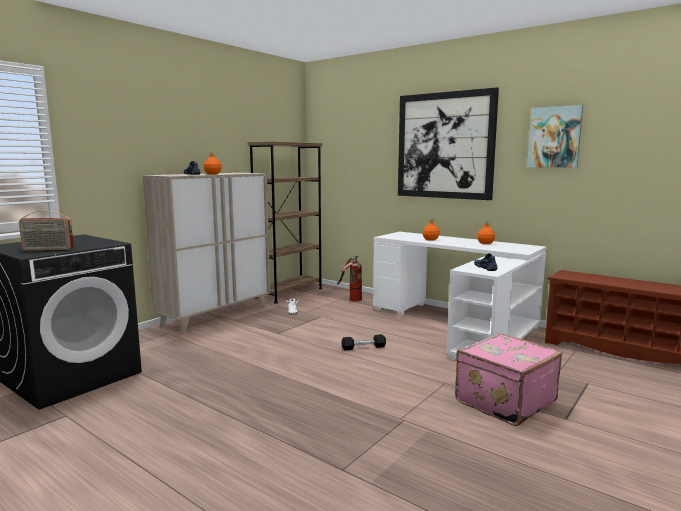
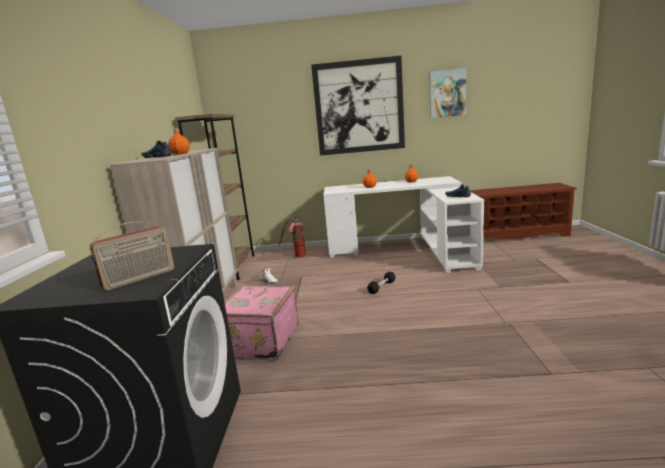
camera: 35 degrees left, 5 degrees up
(503, 401) = (526, 285): pink suitcase -> pink suitcase (260, 341)

